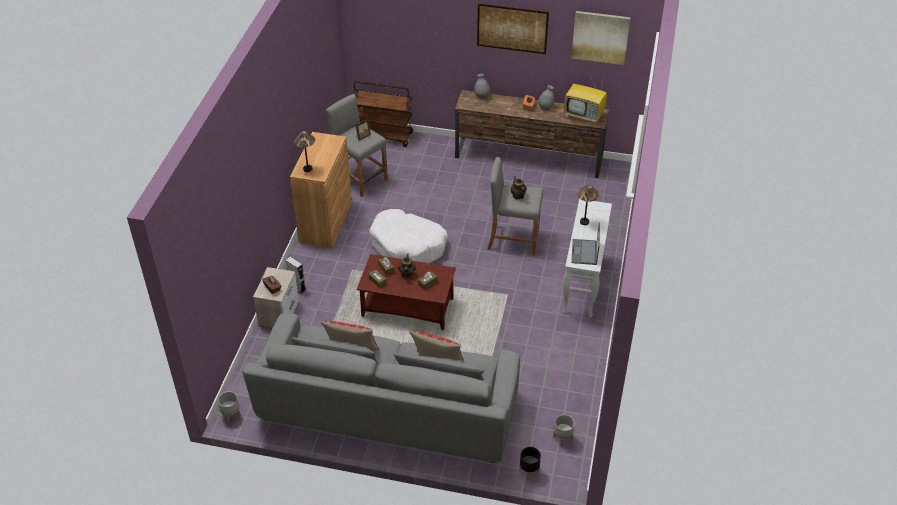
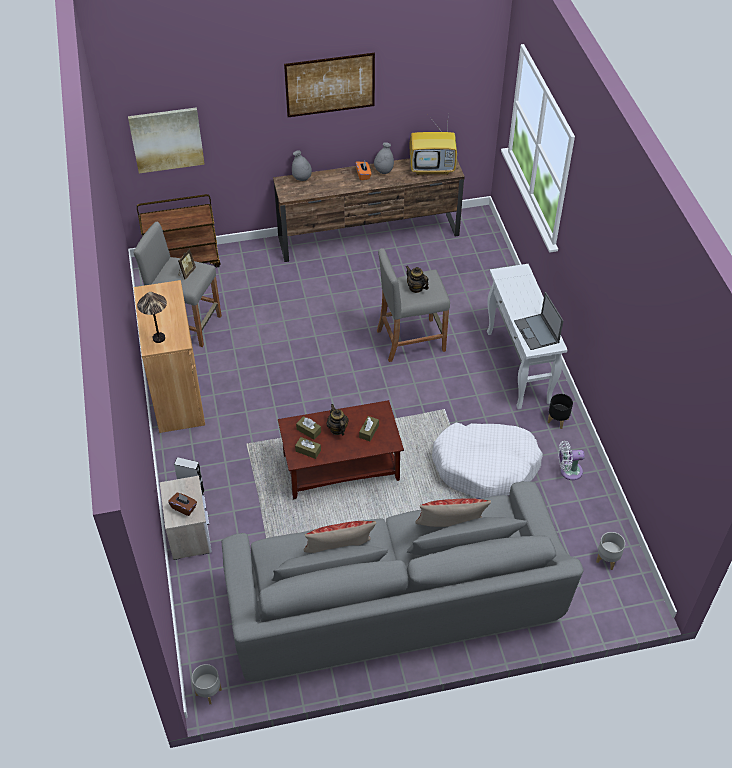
camera: 25 degrees left, 5 degrees up
(408, 245) = (294, 389): white dog bed -> white dog bed (486, 466)
(528, 471) = (595, 614): black planter -> black planter (557, 421)
(573, 368) = (568, 471): none -> white fan
(584, 222) = (513, 295): table lamp -> none
(600, 37) = (439, 68): picture -> picture (167, 139)

